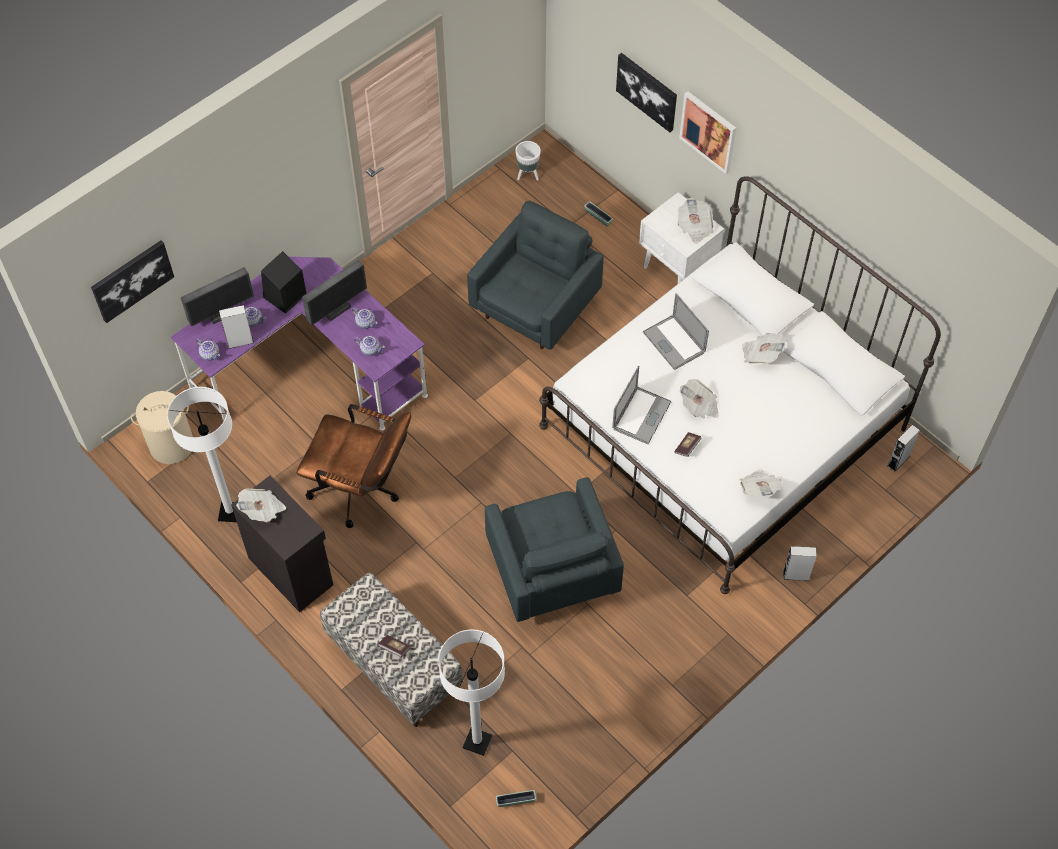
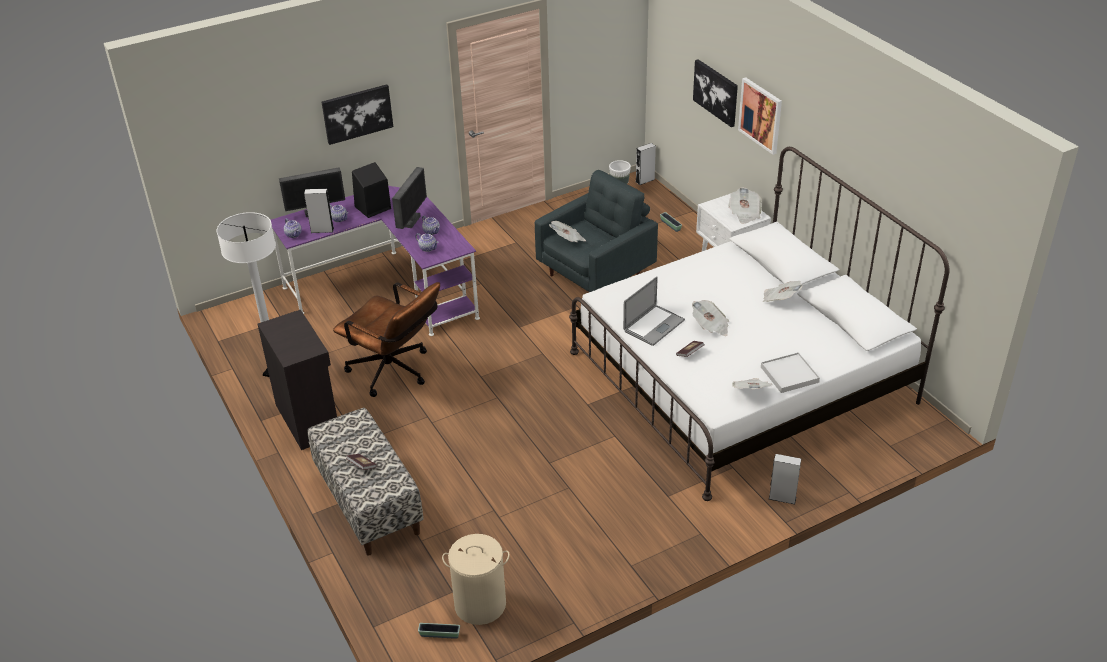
camera: 15 degrees right, 20 degrees down
(132, 280) = (235, 142): picture -> picture (357, 113)
(172, 445) = (250, 320): beige laundry basket -> beige laundry basket (480, 604)
(263, 510) = (282, 331): newspaper -> newspaper (567, 240)
(337, 310) = (411, 221): monitor -> monitor turned 45 degrees counterclockwise
(477, 742) = (421, 578): white floor lamp -> none
(551, 572) = (543, 457): grey armchair -> none
(674, 342) = (701, 281): laptop -> none
(791, 458) = (789, 375): none -> white tray
(898, 461) = (908, 425): grey speaker -> grey speaker (645, 180)

